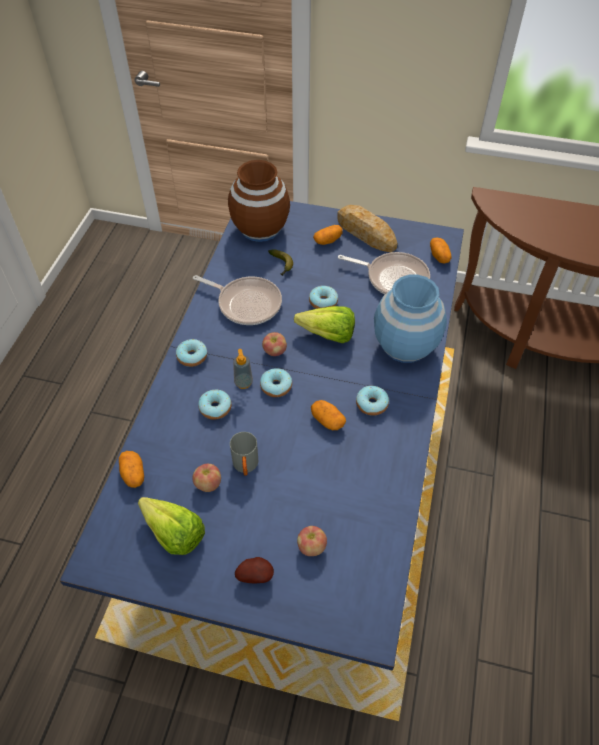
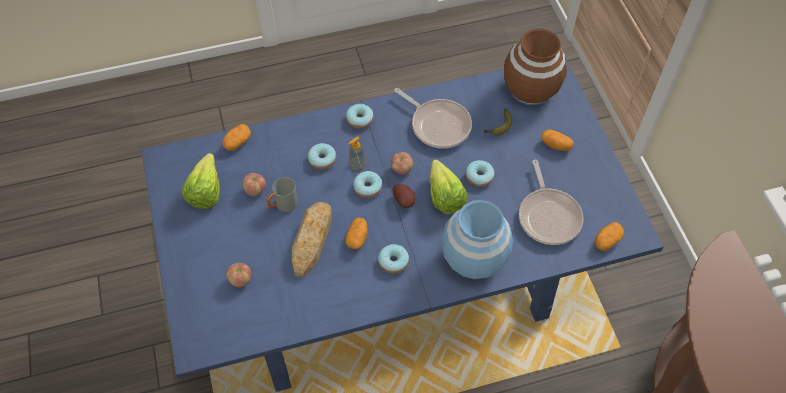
camera: 60 degrees right, 5 degrees up
(246, 303) = (438, 125): frying pan -> frying pan turned 45 degrees counterclockwise
(255, 574) = (201, 255): potato -> potato (405, 201)
(365, 233) = (590, 169): bread -> bread (312, 240)

